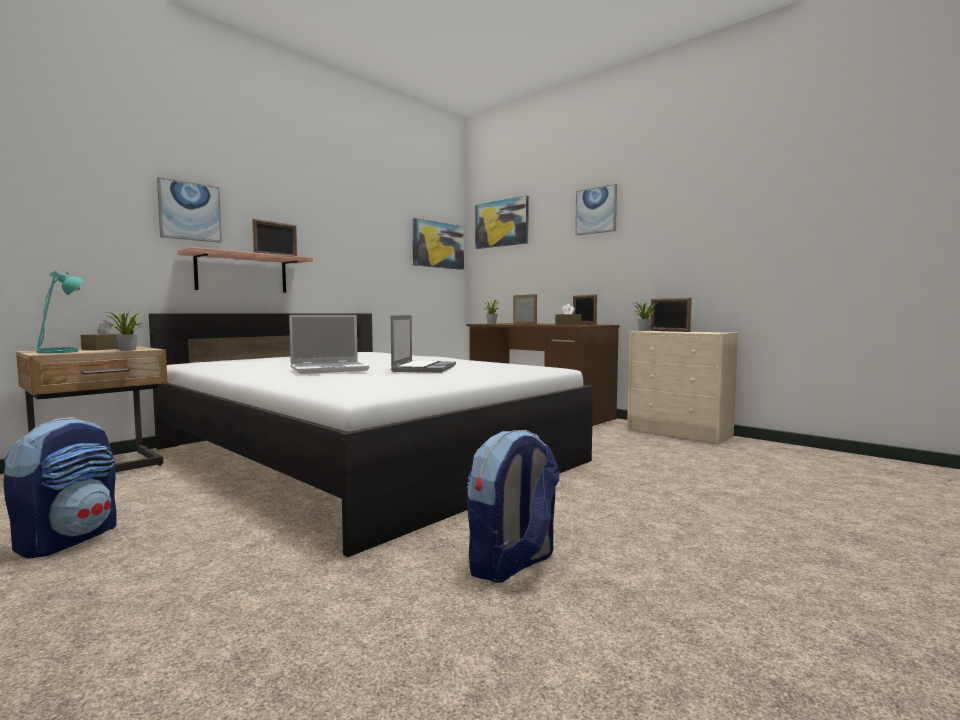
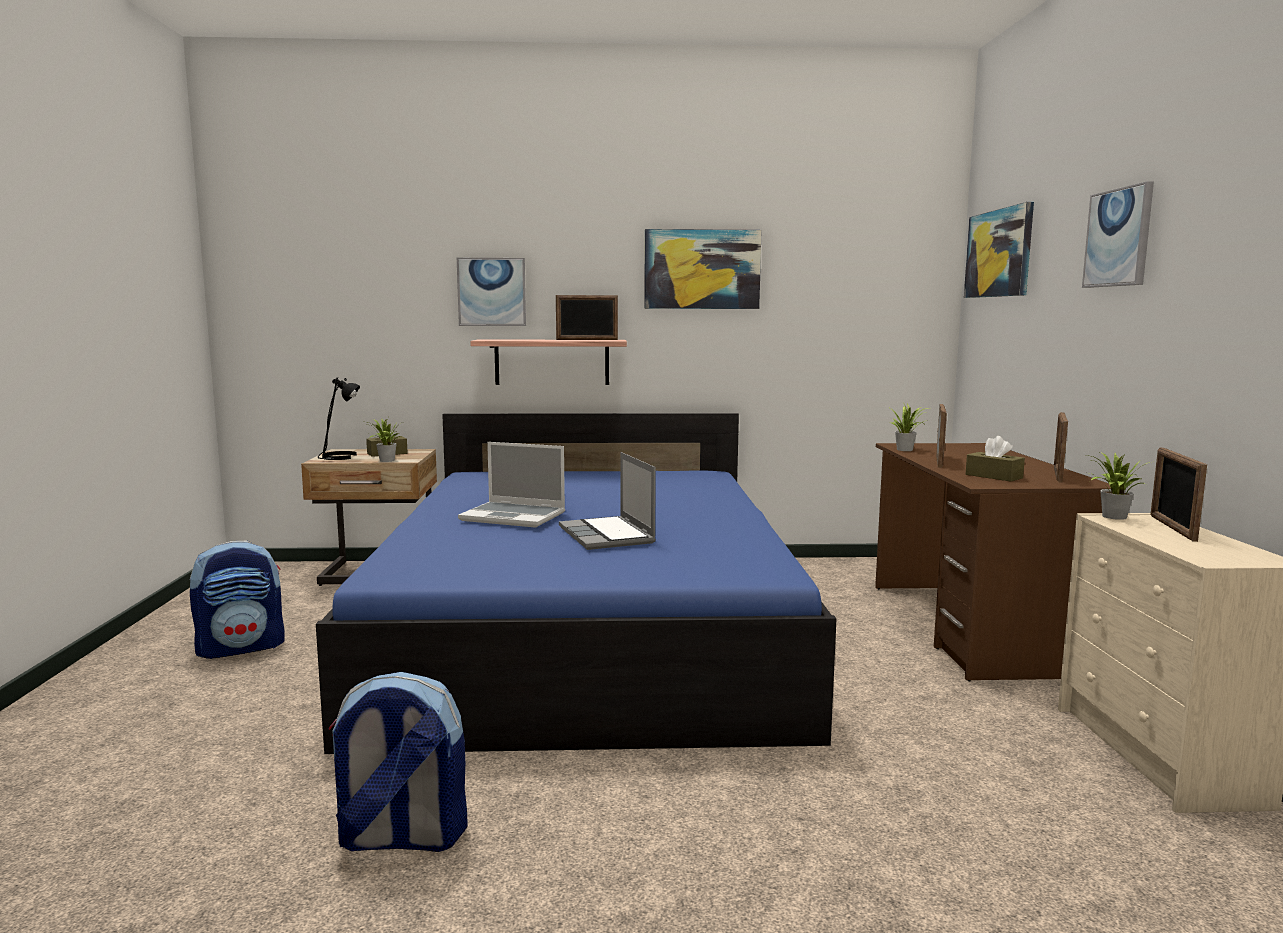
camera: 45 degrees right, 5 degrees up
(59, 352) = (339, 457): turquoise table lamp -> black table lamp
(364, 455) = (587, 629): white bed -> blue bed
(423, 368) = (608, 535): laptop -> laptop turned 105 degrees clockwise
(438, 245) = (887, 296): picture -> picture (702, 269)

